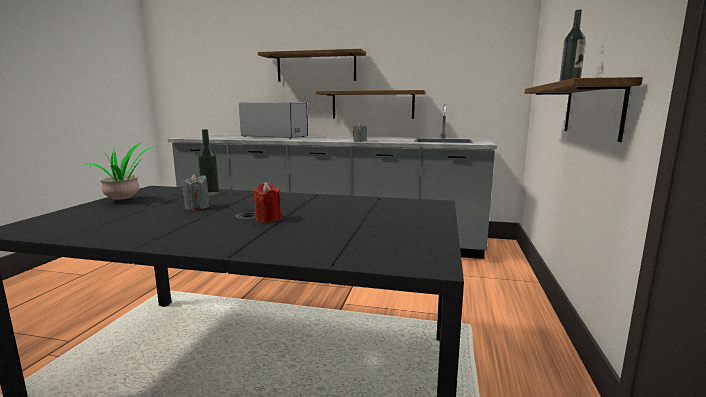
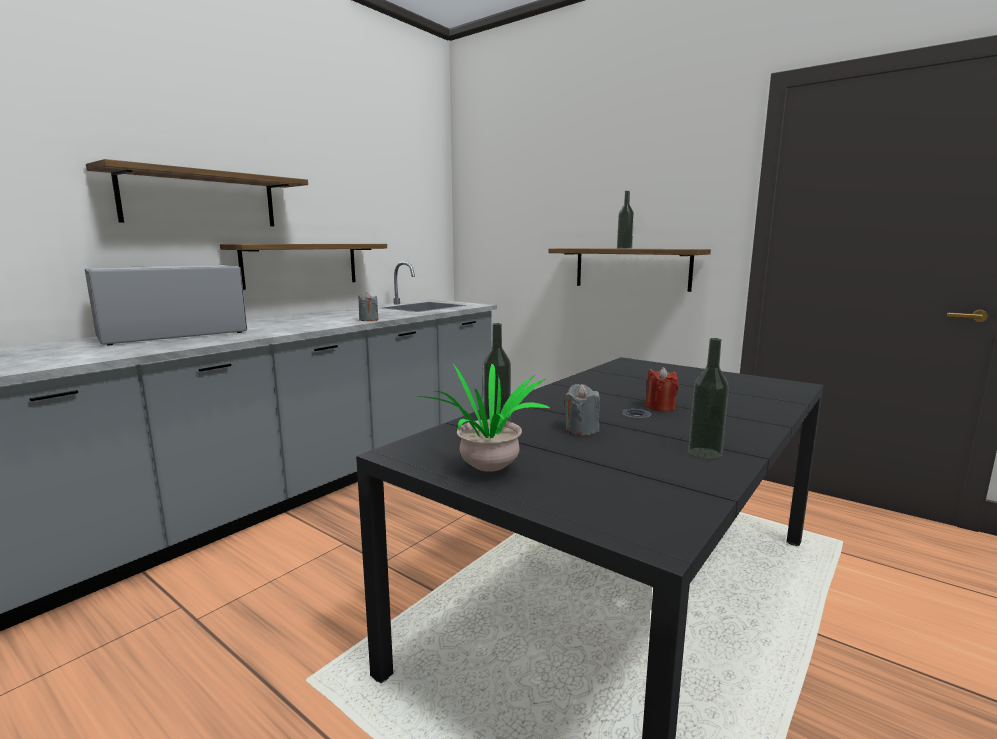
camera: 65 degrees left, 0 degrees up
(144, 233) = (704, 453): none -> bottle

